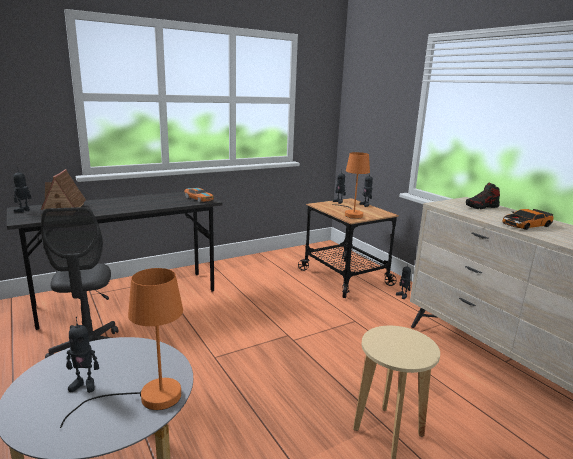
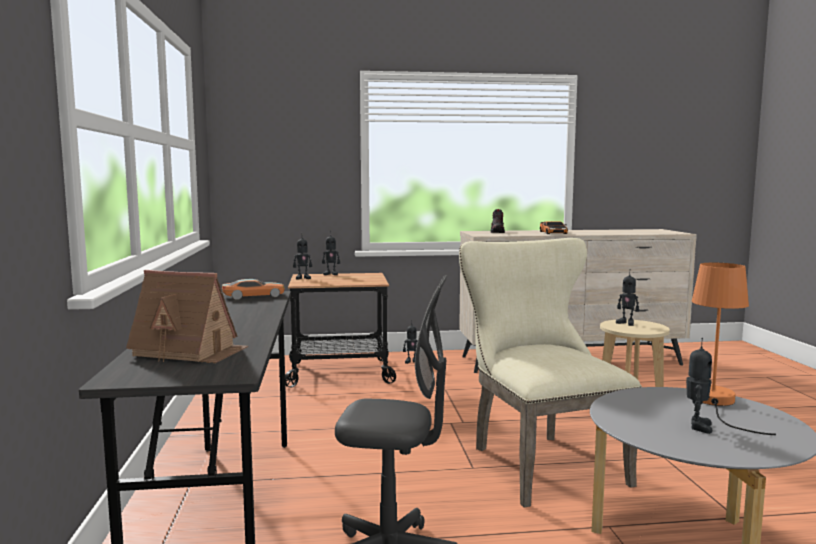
camera: 65 degrees left, 10 degrees down
(24, 210) = (145, 375): toy robot -> toy robot (626, 323)
(238, 385) = (539, 462): none -> beige chair
(351, 214) = (358, 280): orange table lamp -> none

